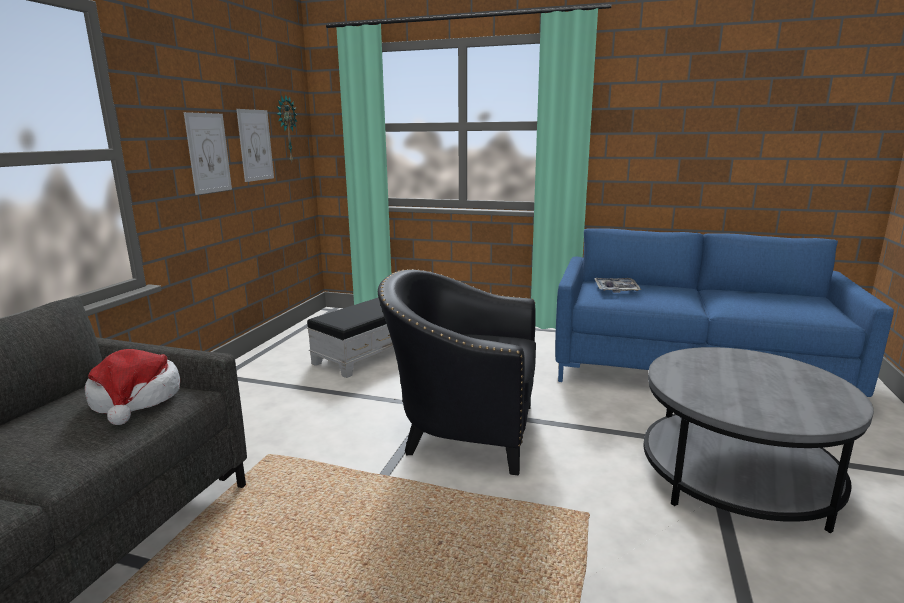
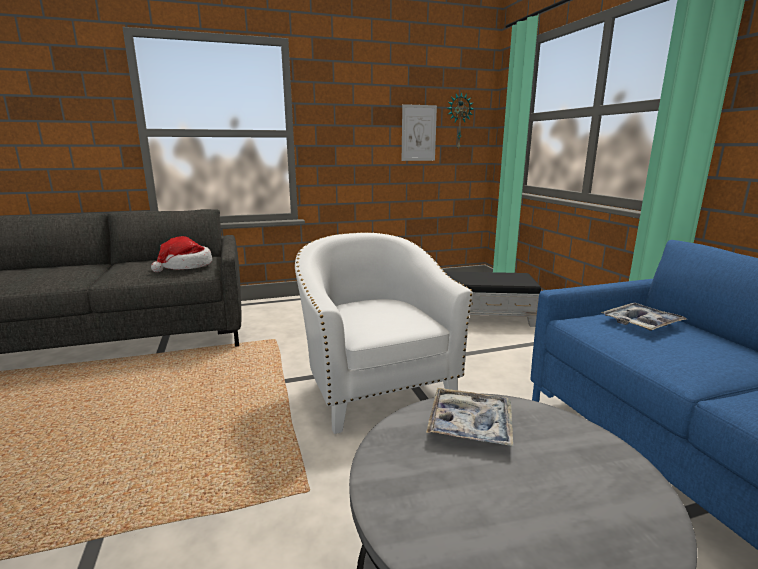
camera: 55 degrees right, 0 degrees up
(208, 153) = (367, 137): picture -> none
(462, 431) = (375, 388): black armchair -> white armchair
(693, 375) = (470, 424): none -> tray

